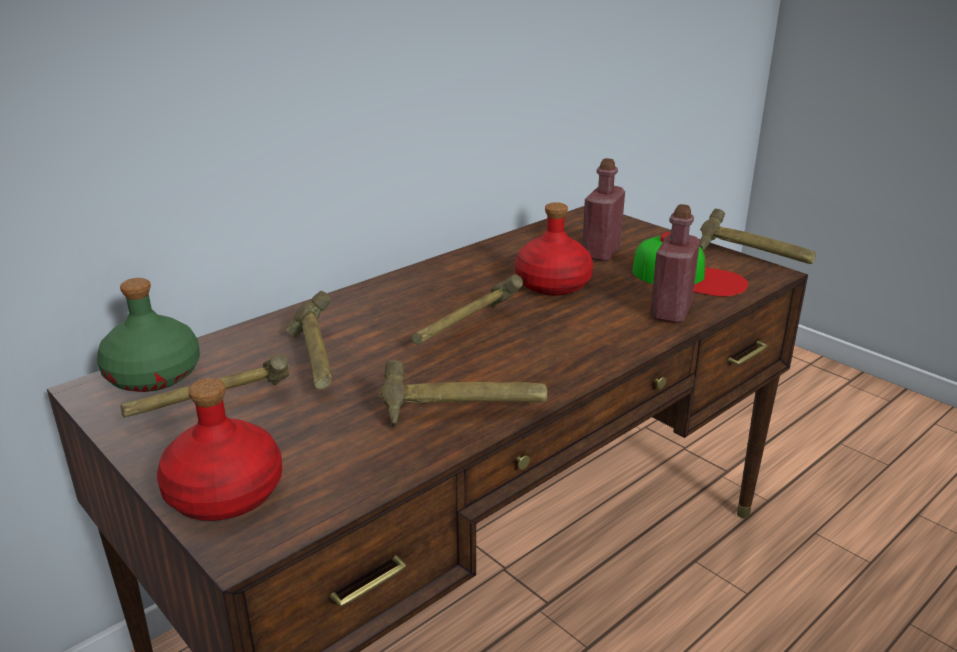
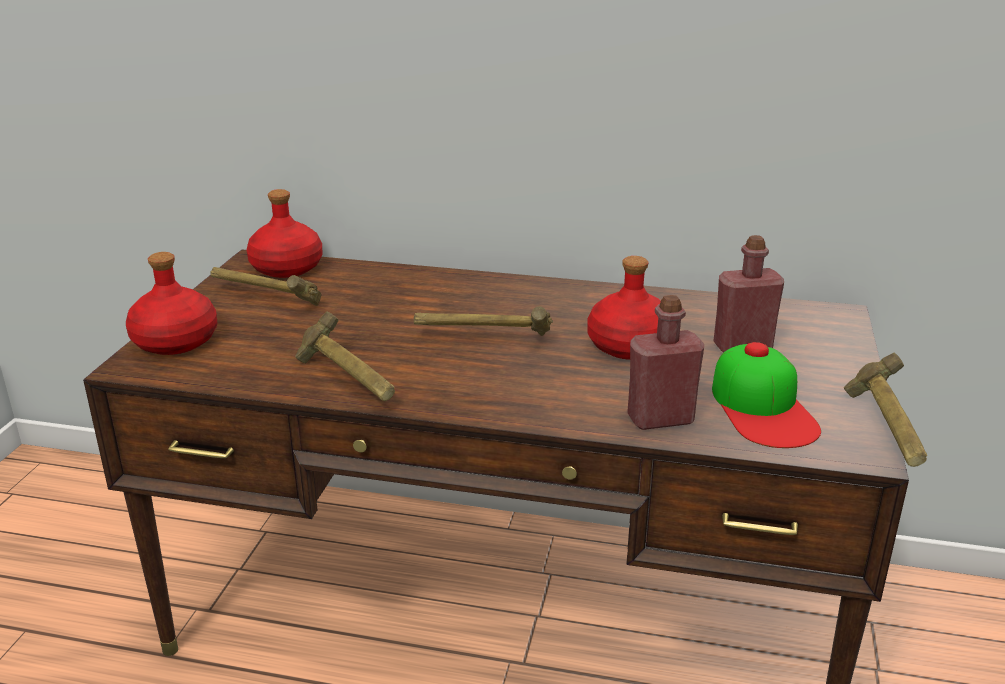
camera: 55 degrees right, 0 degrees up
(154, 376) = (286, 268): green bottle -> red bottle
(315, 363) = (360, 306): hammer -> none

